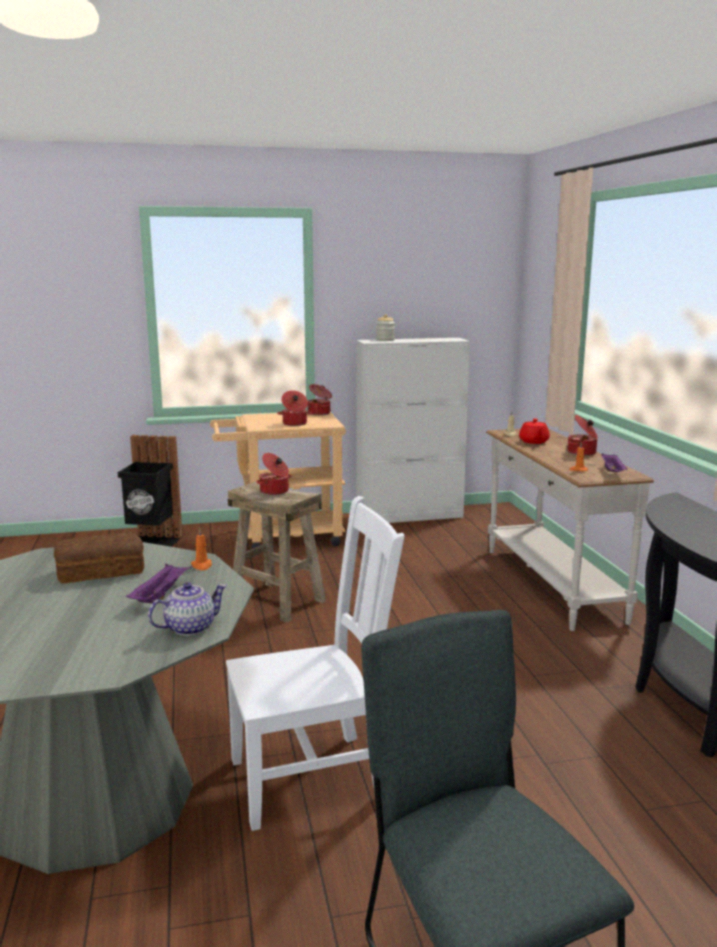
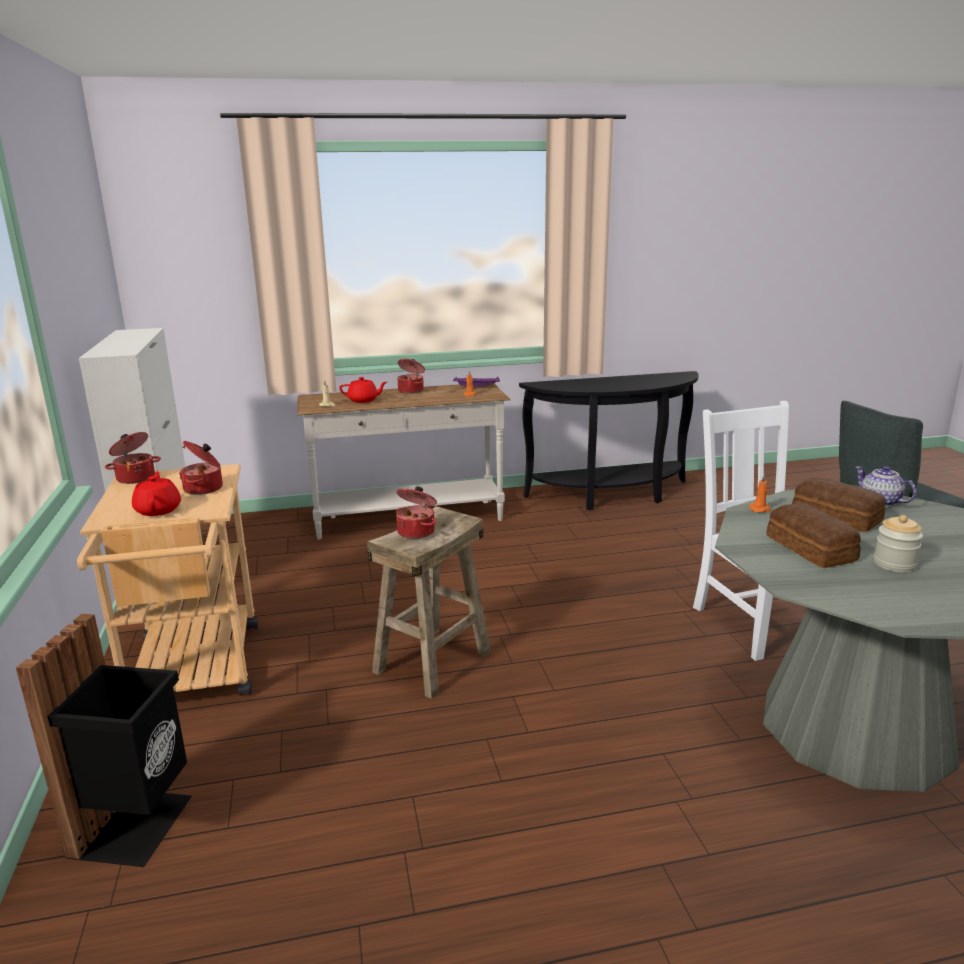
camera: 90 degrees left, 5 degrees up
(160, 595) = (836, 517): purple tray -> bread
(262, 420) = (158, 510): none -> red teapot
(385, 340) = (109, 348): jar -> jar (894, 564)

